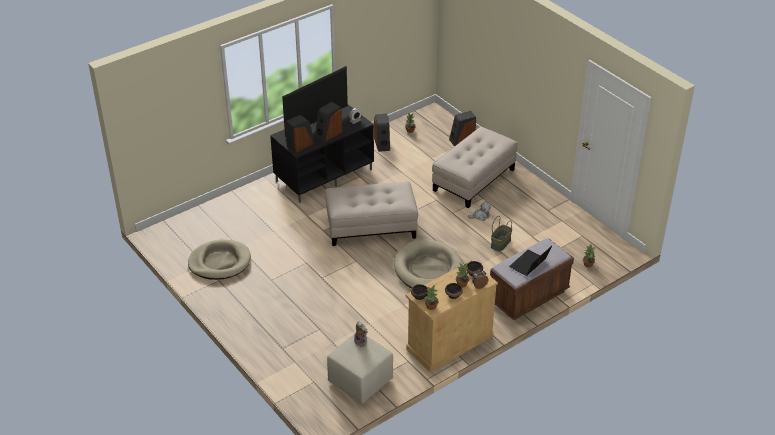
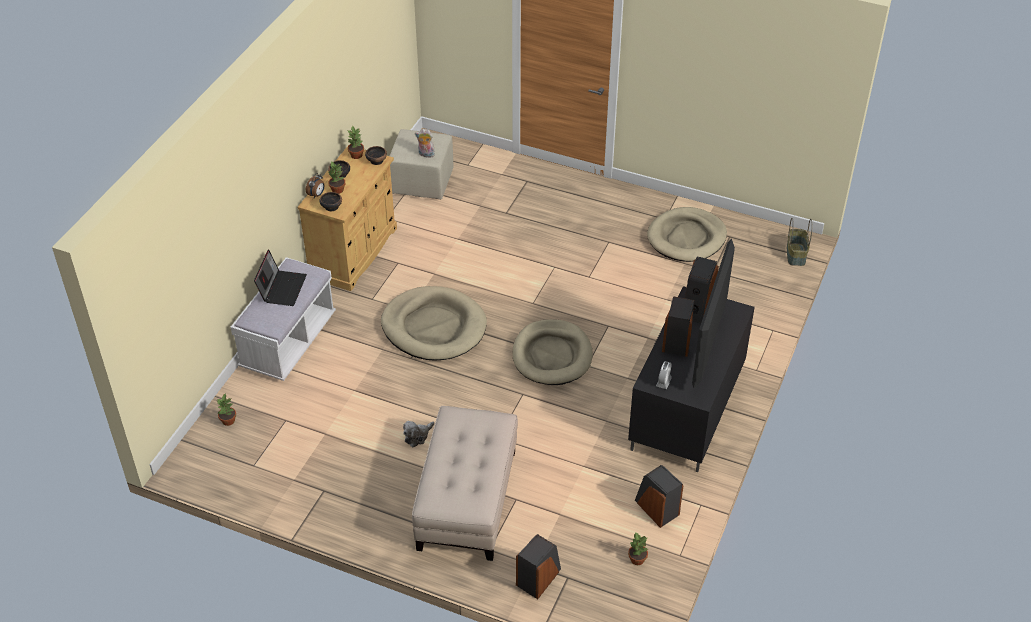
camera: 150 degrees right, 5 degrees up
(371, 227) = (552, 355): beige ottoman -> beige dog bed
(500, 243) = (365, 404): basket -> basket (796, 255)
(528, 297) = (288, 342): brown bench -> white bench

